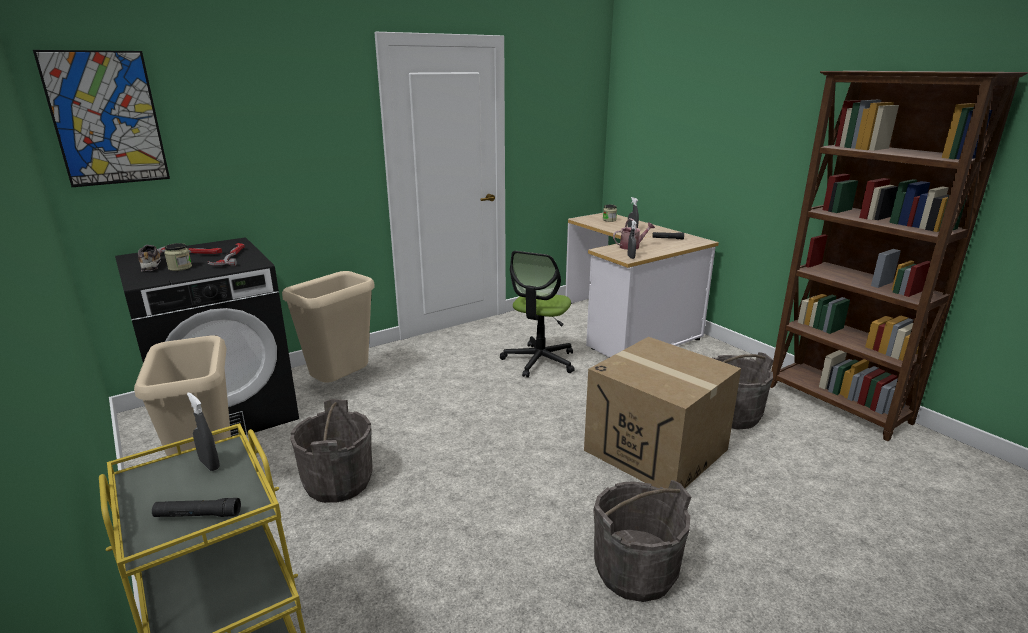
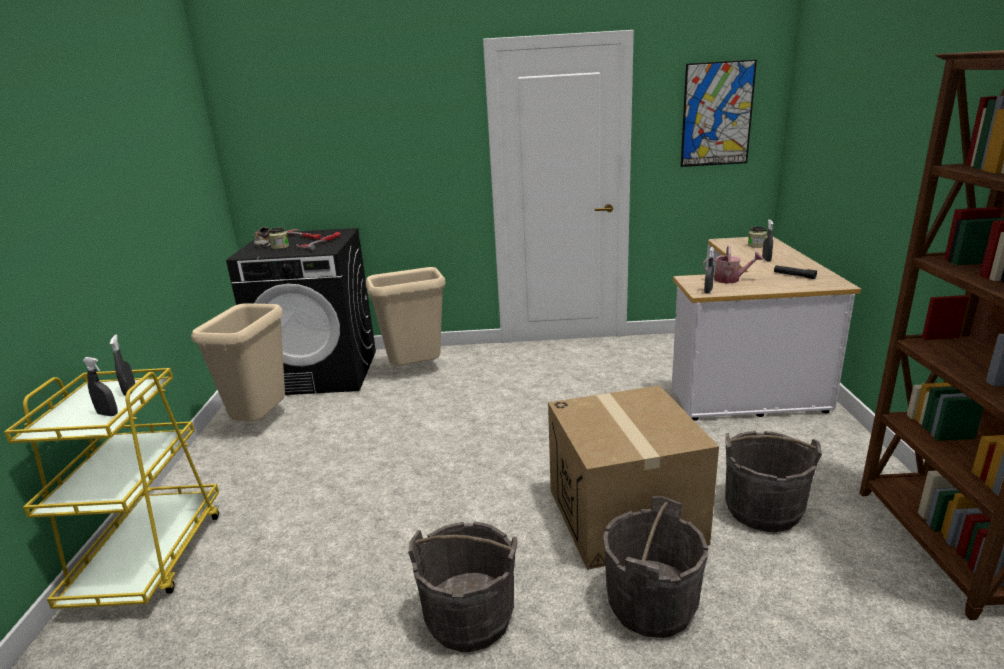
camera: 35 degrees right, 0 degrees up
(106, 119) = (260, 126): picture -> picture (717, 114)
(198, 515) = (80, 420): black flashlight -> none
(228, 496) = (108, 414): none -> grey spray bottle
(338, 482) = (334, 449): grey bucket -> grey bucket (651, 605)
(539, 361) = (606, 392): office chair -> none

